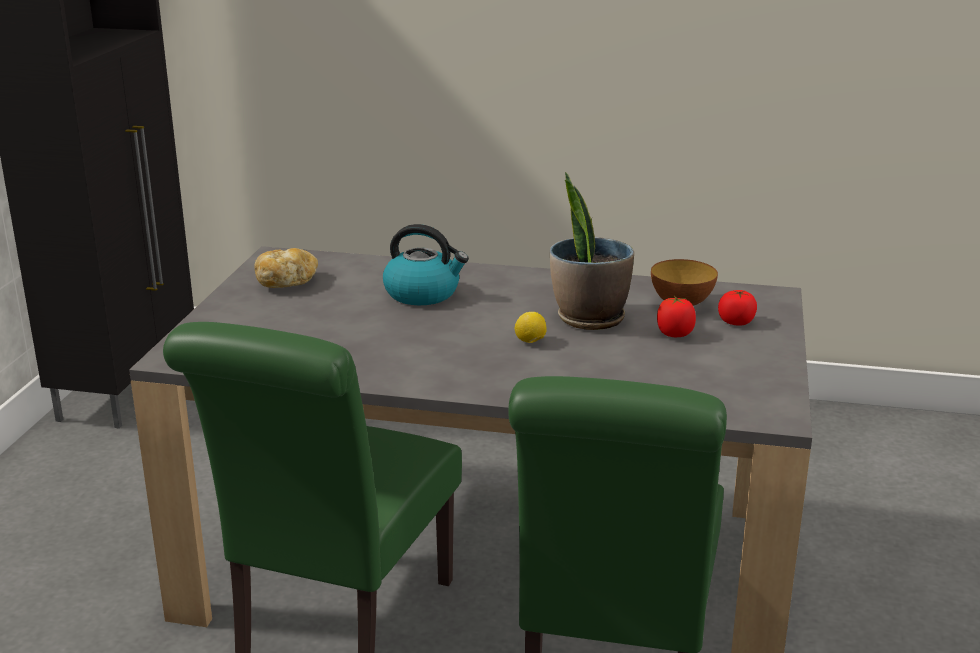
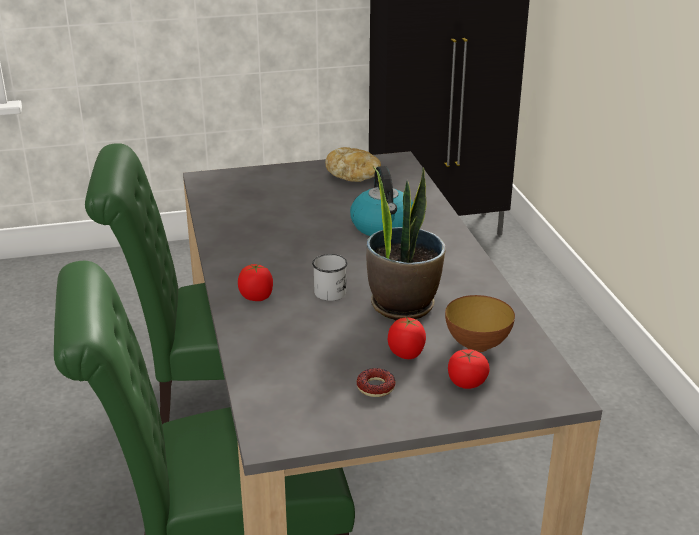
camera: 65 degrees right, 5 degrees up
(511, 380) = (256, 297): none -> tomato
(530, 342) = (331, 290): lemon -> white mug
(721, 358) = (376, 387): none -> donut

